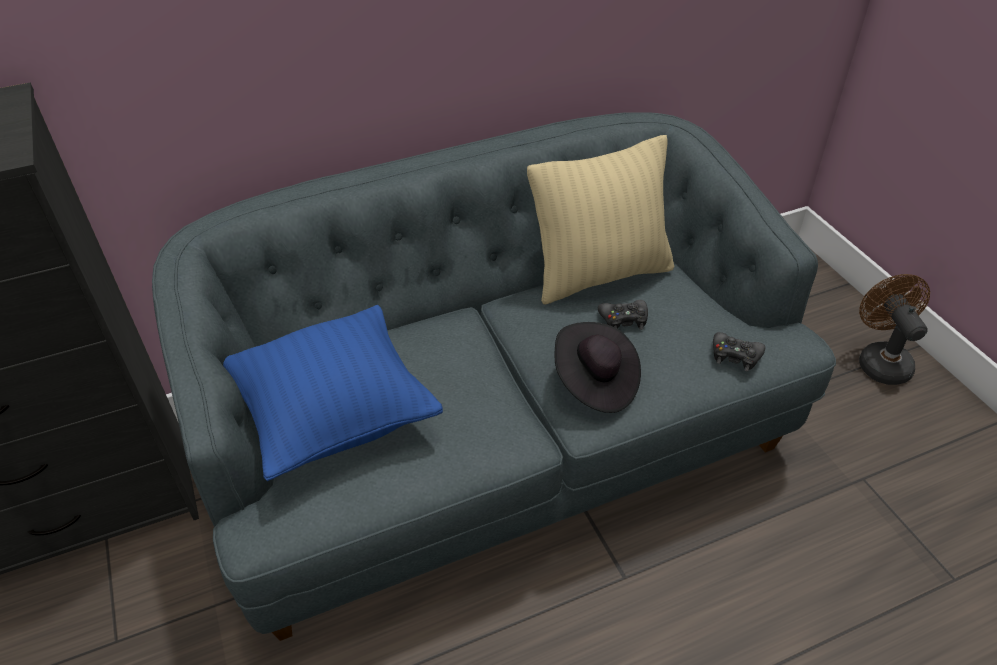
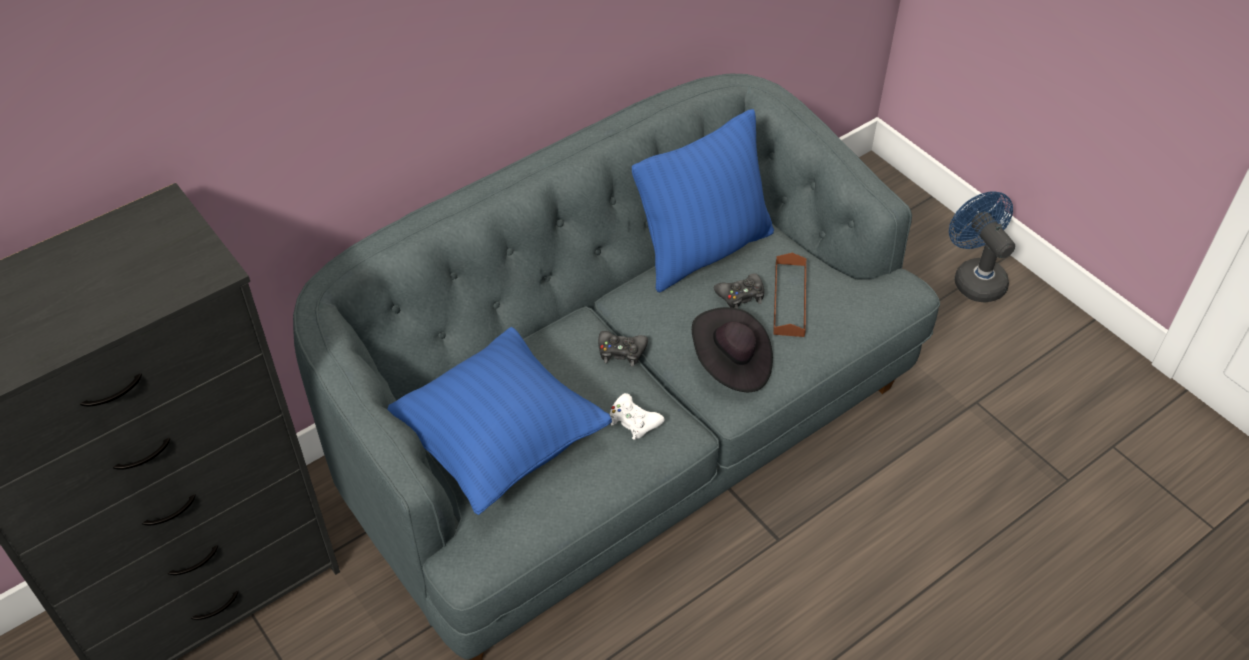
camera: 15 degrees left, 5 degrees up
(477, 420) = (633, 421): none -> white game controller
(600, 275) = (704, 250): beige pillow -> blue pillow
(673, 330) = (789, 299): none -> brown tray
(735, 356) = (851, 314): black game controller -> black game controller (621, 352)
(880, 360) = (974, 278): brown fan -> blue fan

